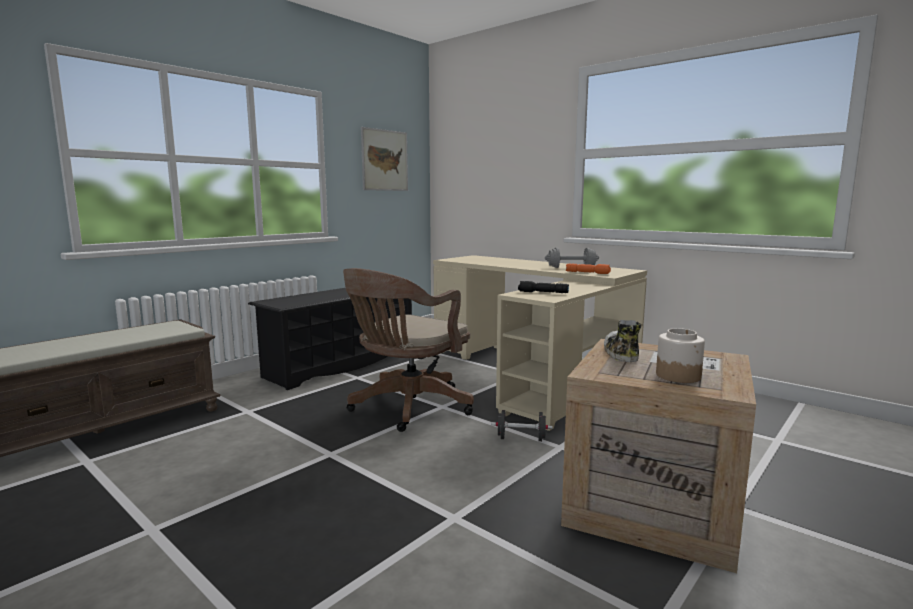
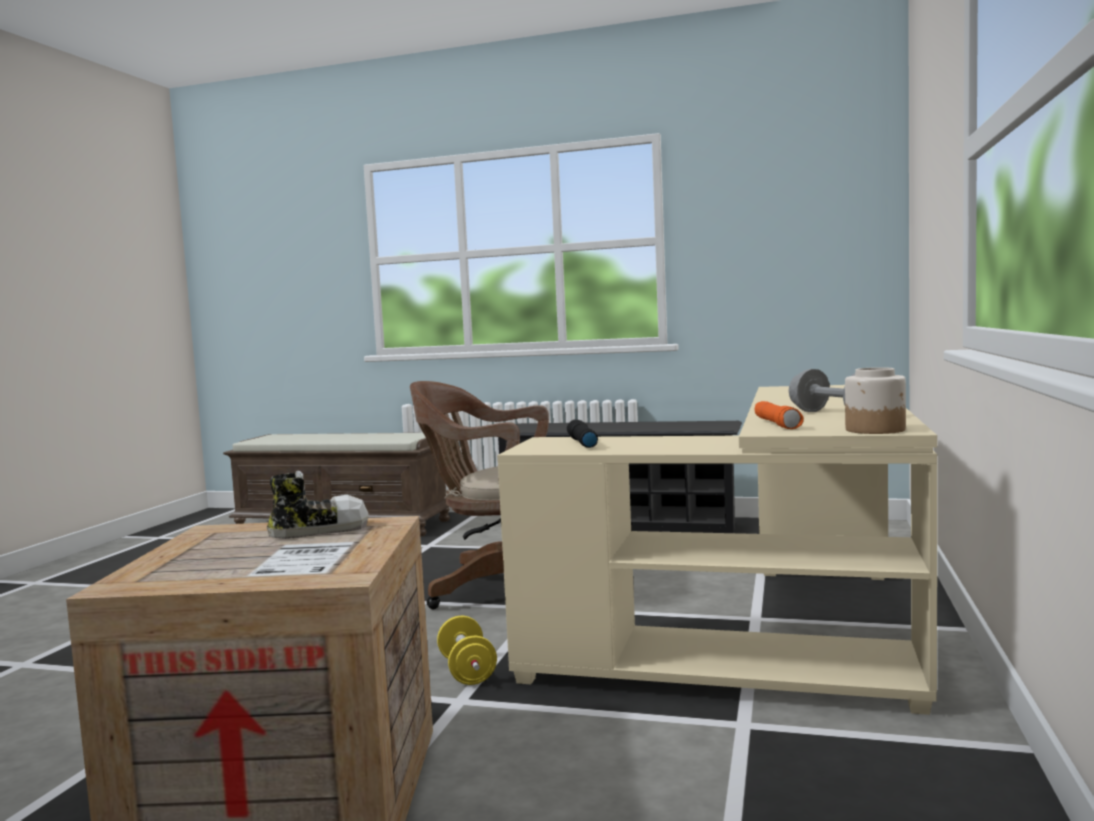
camera: 65 degrees right, 5 degrees down
(385, 160) = (786, 216): picture -> none
(521, 439) = (467, 671): black dumbbell -> yellow dumbbell
(678, 376) = (205, 560): jar -> jar (876, 430)

